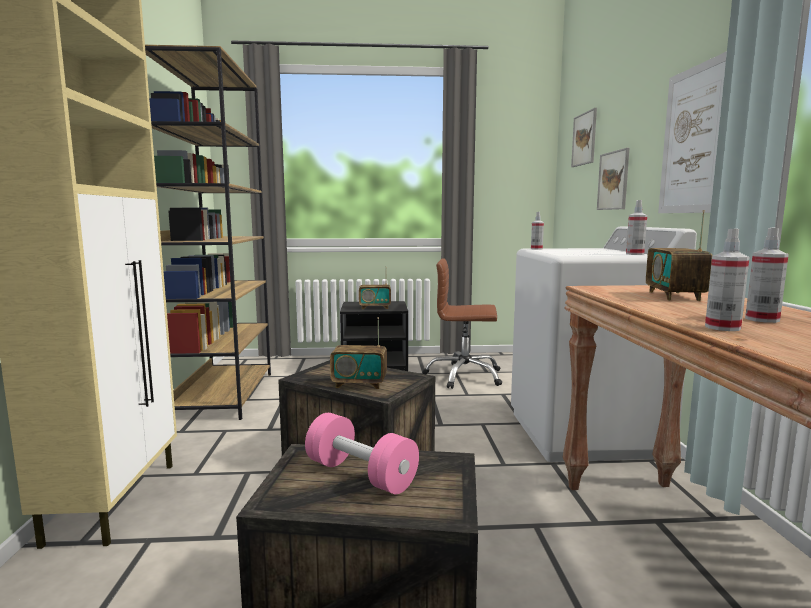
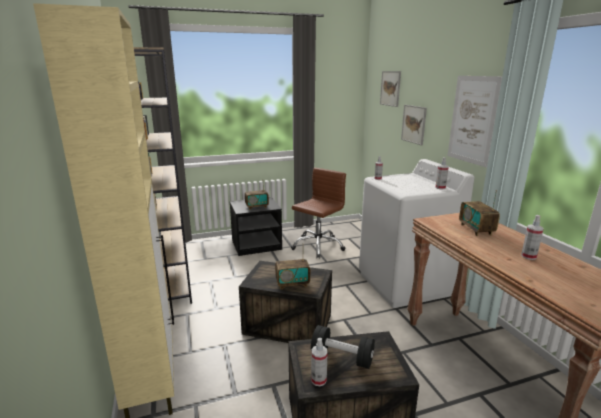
camera: 15 degrees left, 10 degrees up
(361, 474) = (342, 357): pink dumbbell -> black dumbbell
(464, 376) = (318, 246): brown office chair -> brown office chair turned 135 degrees clockwise
(722, 327) = (517, 269): spray bottle -> spray bottle (318, 380)

